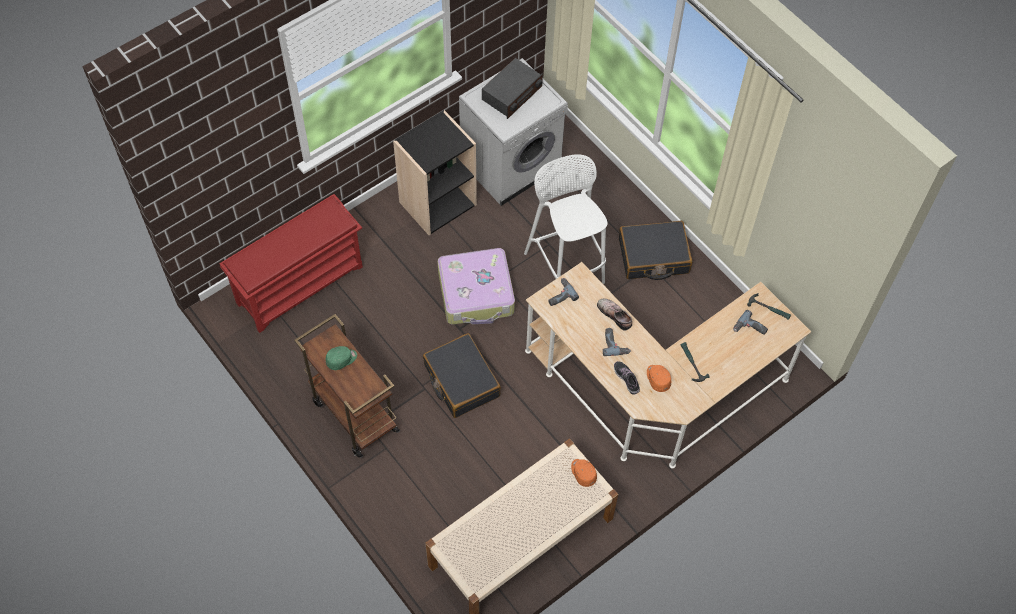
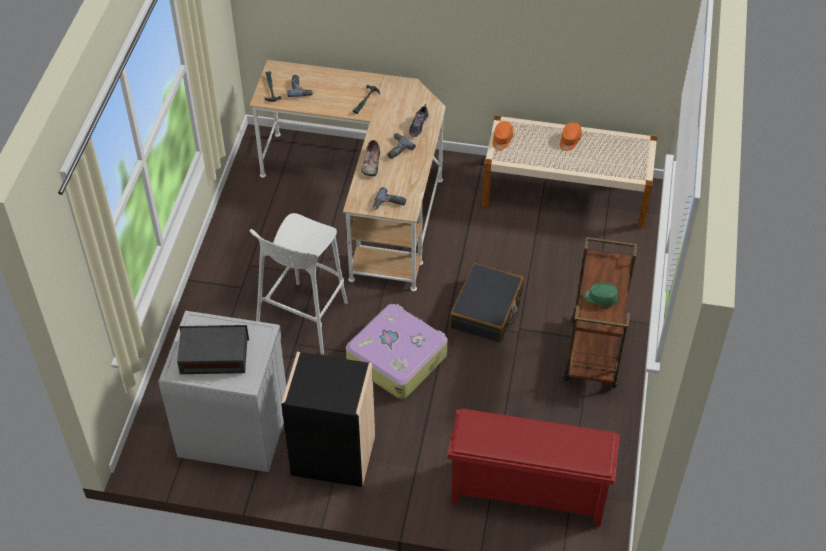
camera: 130 degrees left, 10 degrees down
(653, 256) = (238, 269): black suitcase -> none
(657, 379) = (399, 111): orange cap -> orange cap (569, 141)

